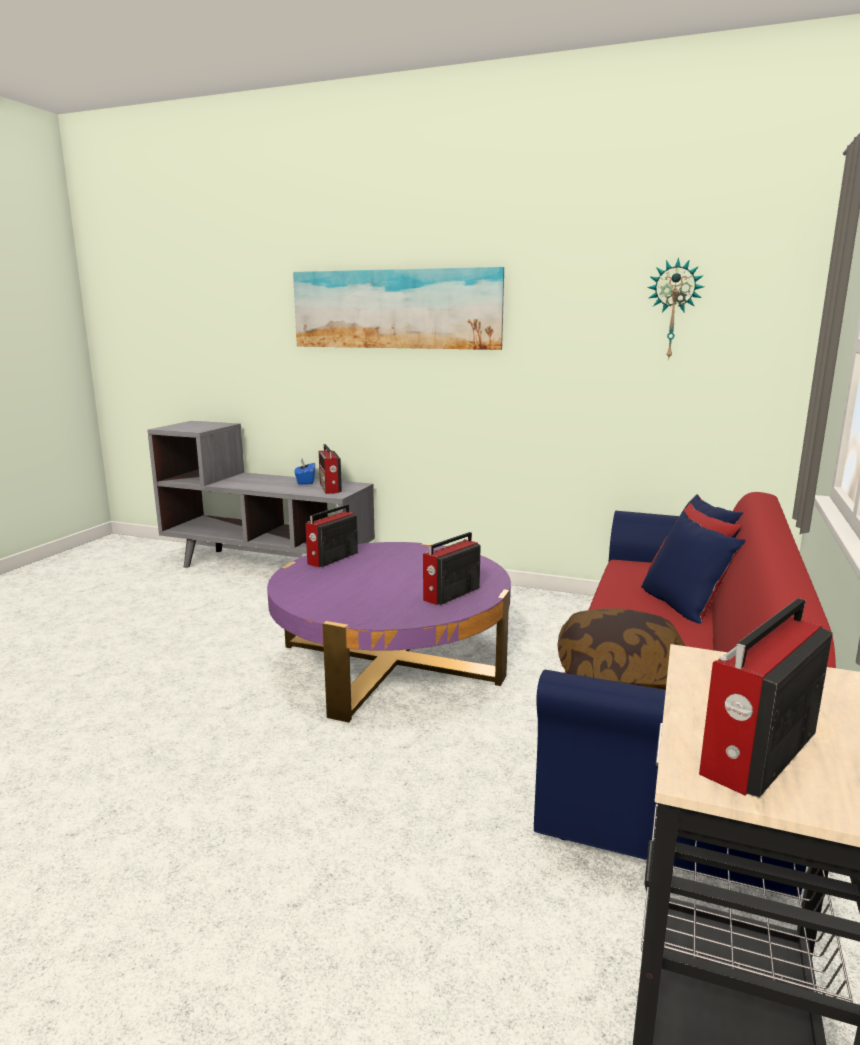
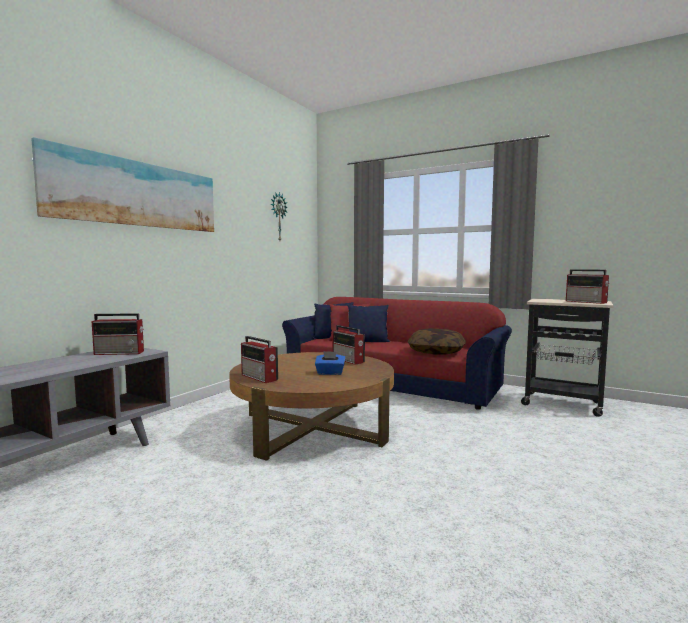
camera: 80 degrees left, 10 degrees down
(305, 482) = (73, 358): blue tissue box -> blue tissue box (330, 373)
(391, 661) = (313, 427): purple coffee table -> brown coffee table

